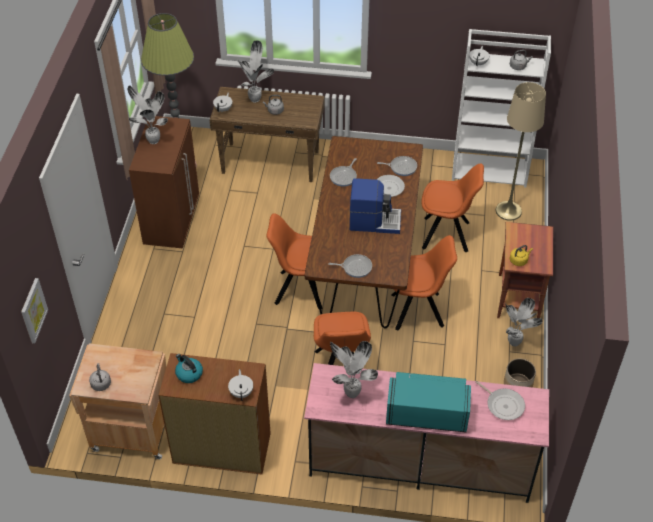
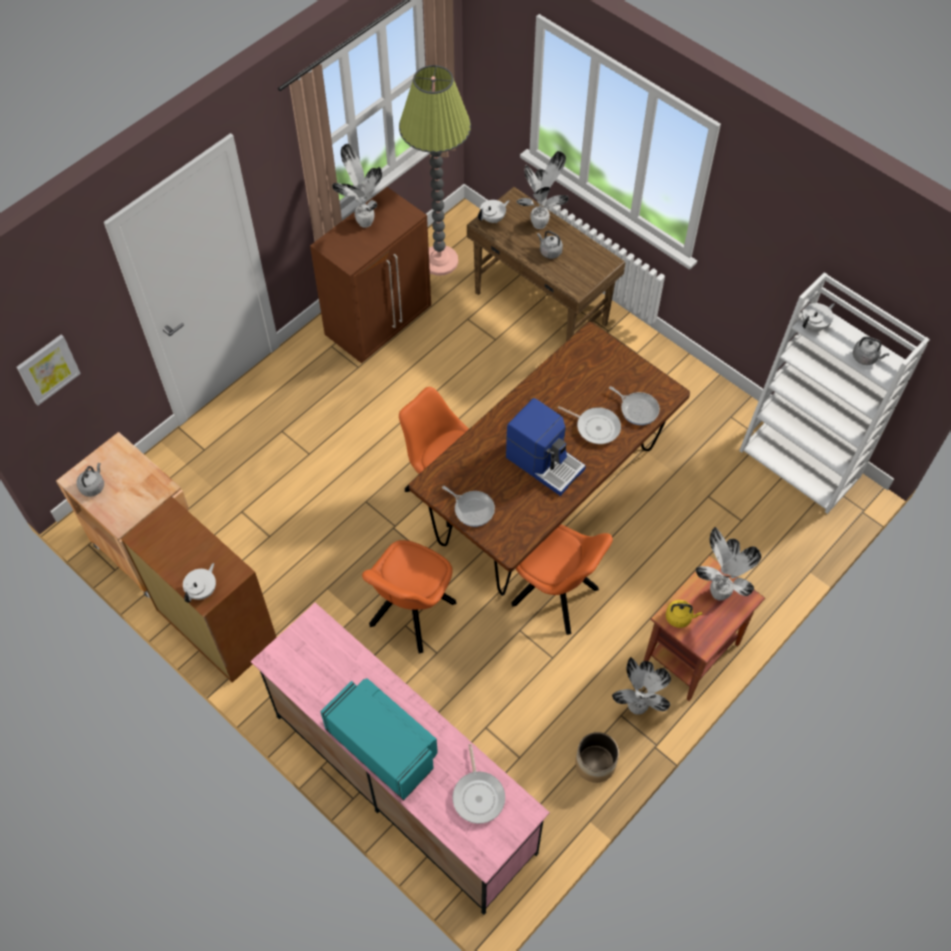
camera: 35 degrees right, 10 degrees up
(189, 373) = (169, 533): kettle -> none
(344, 177) = (558, 383): frying pan -> none
(350, 393) = (323, 664): potted plant -> potted plant (718, 592)
(446, 235) = (671, 519): orange chair -> none
(508, 211) = (777, 532): beige floor lamp -> none

